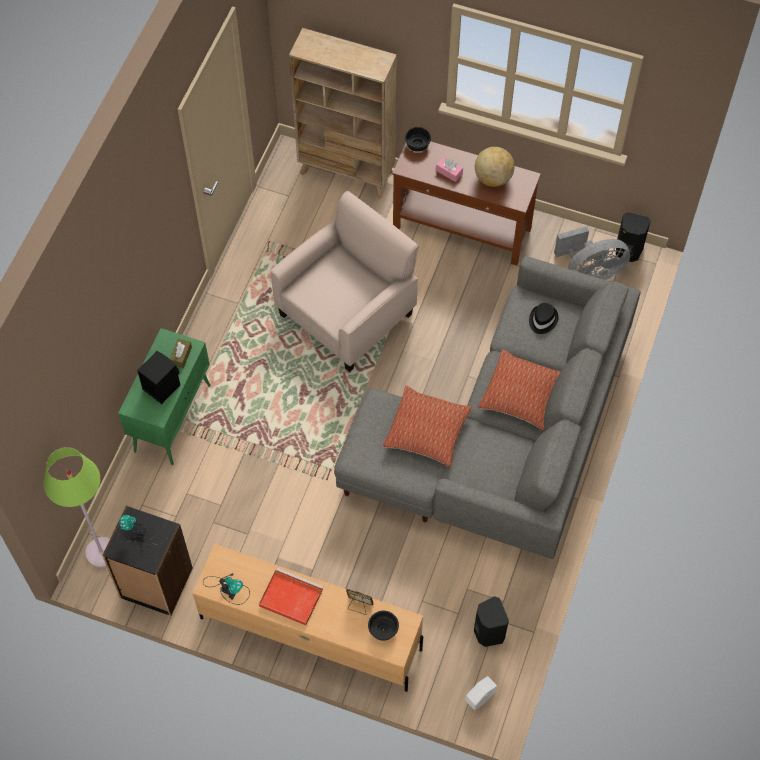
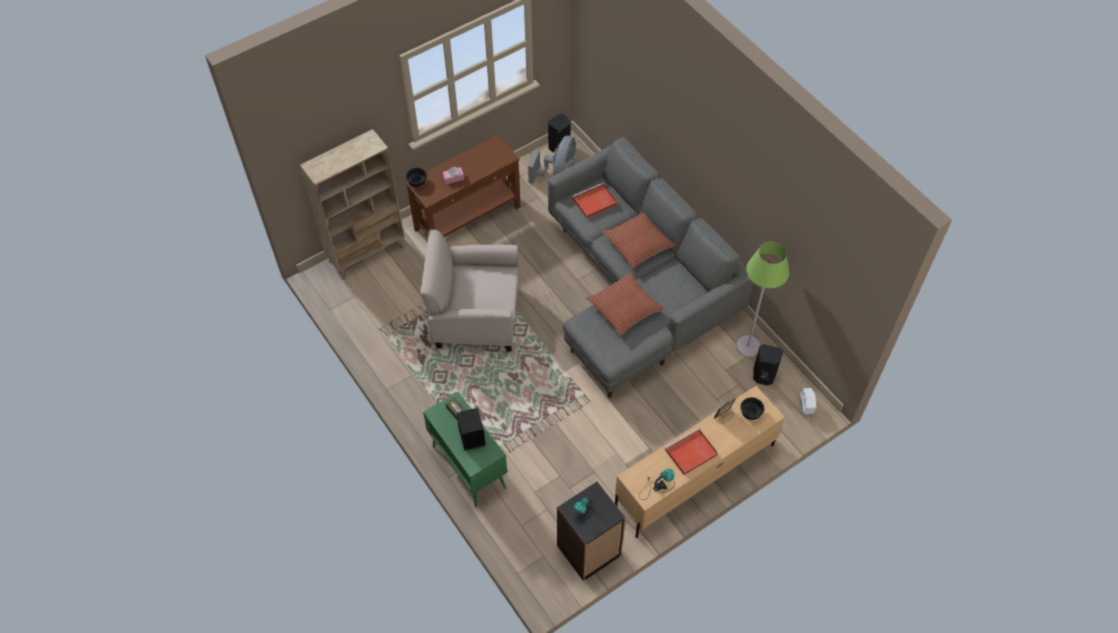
camera: 55 degrees left, 5 degrees down
(102, 553) = (539, 573): green floor lamp -> green floor lamp (748, 346)
(347, 313) = (475, 317): beige armchair -> beige armchair turned 75 degrees counterclockwise
(493, 178) = (479, 159): globe -> none
(542, 320) = (594, 202): black hat -> red tray

